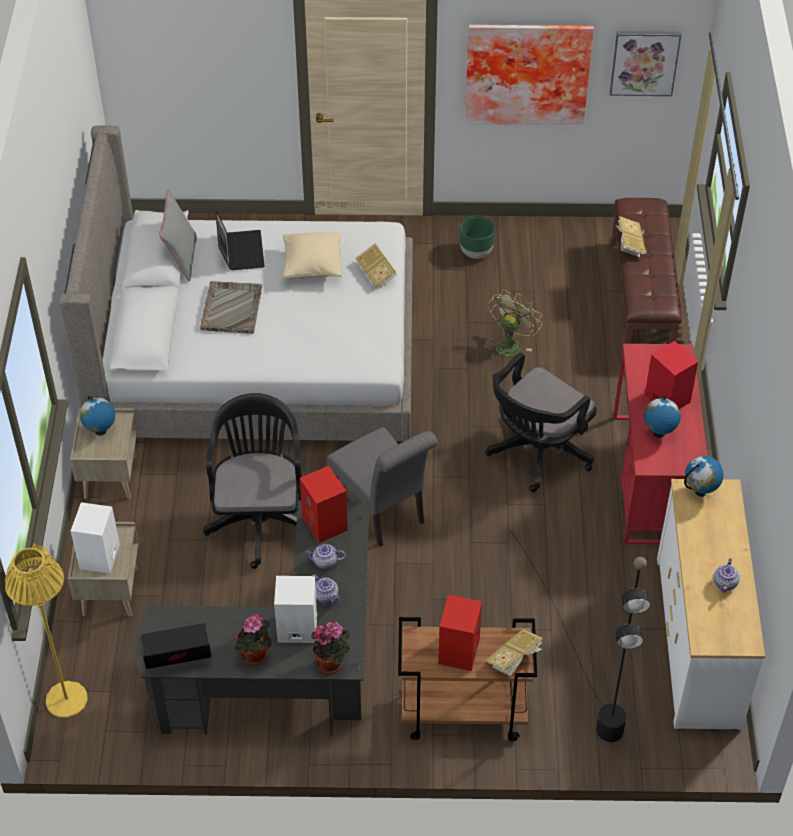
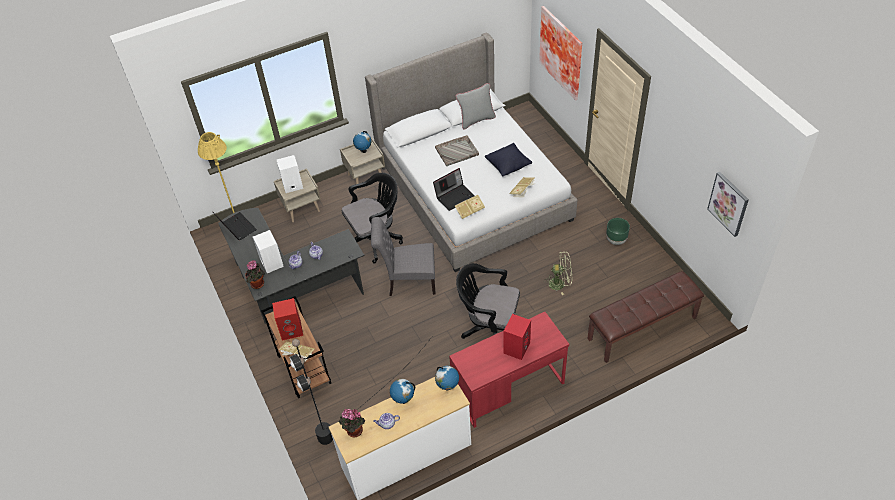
camera: 65 degrees right, 0 degrees up
(240, 251) = (498, 136): laptop -> laptop (454, 196)
(255, 656) = (248, 256): potted plant -> potted plant (353, 431)
(312, 267) = (508, 166): beige pillow -> black pillow
(326, 524) = (340, 245): red speaker -> none
(383, 512) = (408, 282): grey chair -> grey chair turned 60 degrees clockwise
(527, 71) = (677, 161): picture -> picture (562, 52)
(629, 244) = (647, 291): book -> book (469, 211)
(658, 433) = (487, 354): globe -> globe (403, 400)

